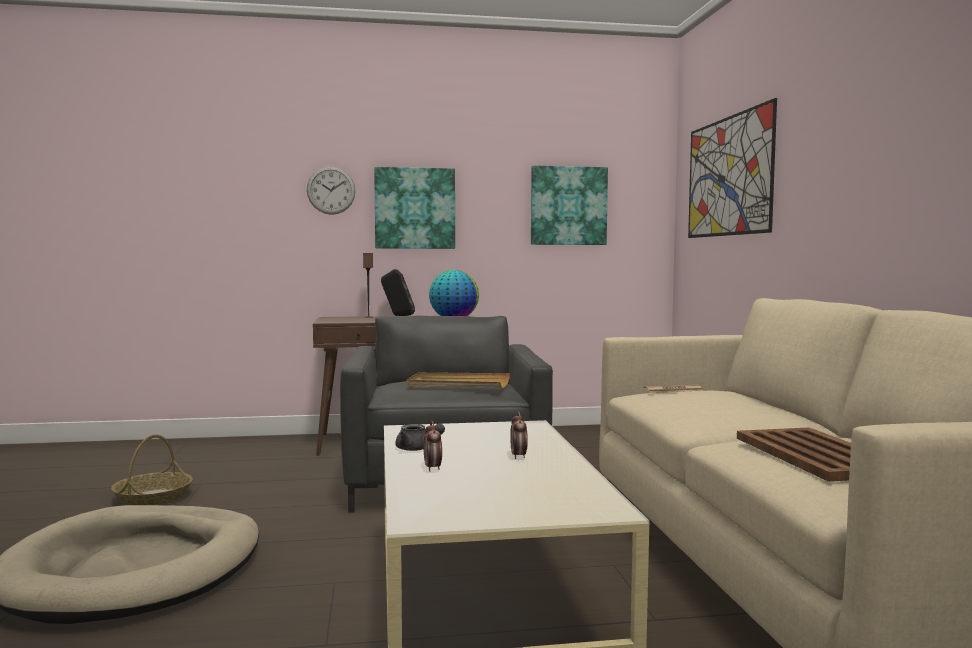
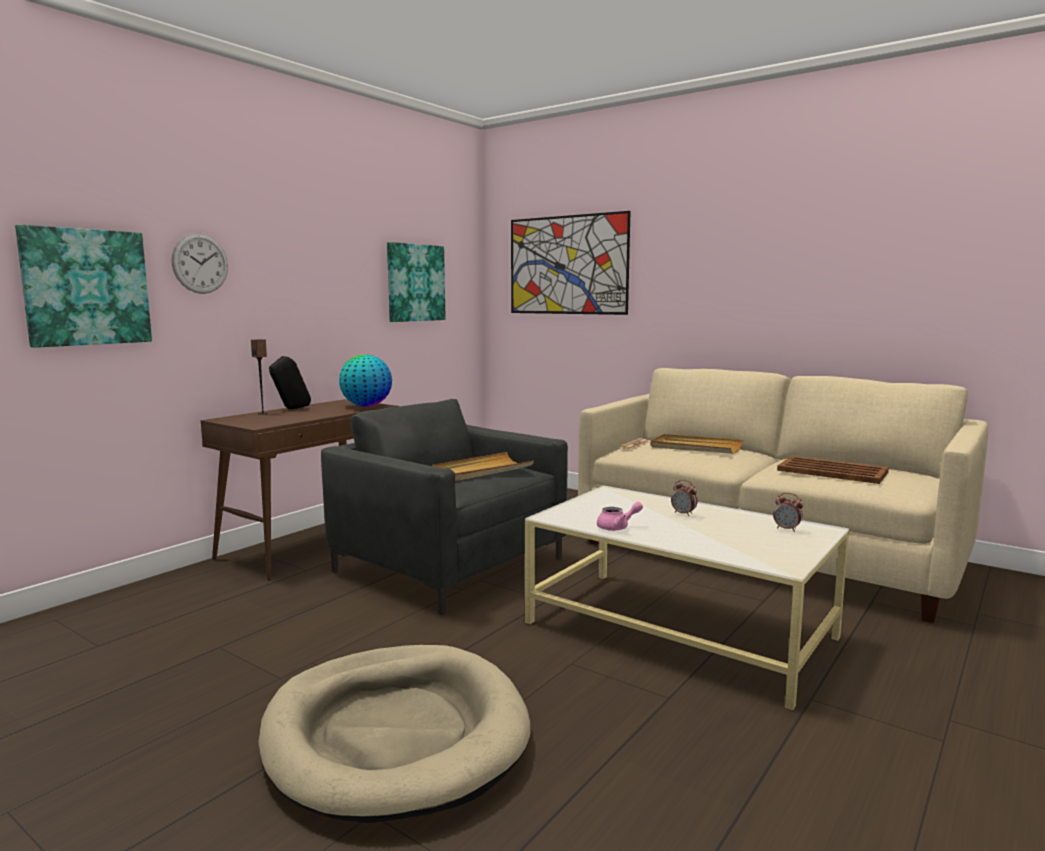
camera: 45 degrees left, 5 degrees up
(153, 497) = (205, 679): basket -> none
(415, 208) = (289, 286): picture -> picture (86, 287)
(417, 449) = (617, 527): grey teapot -> pink teapot
(433, 468) = (675, 536): alarm clock -> alarm clock (787, 529)
(729, 402) = (695, 447): none -> beige tray

